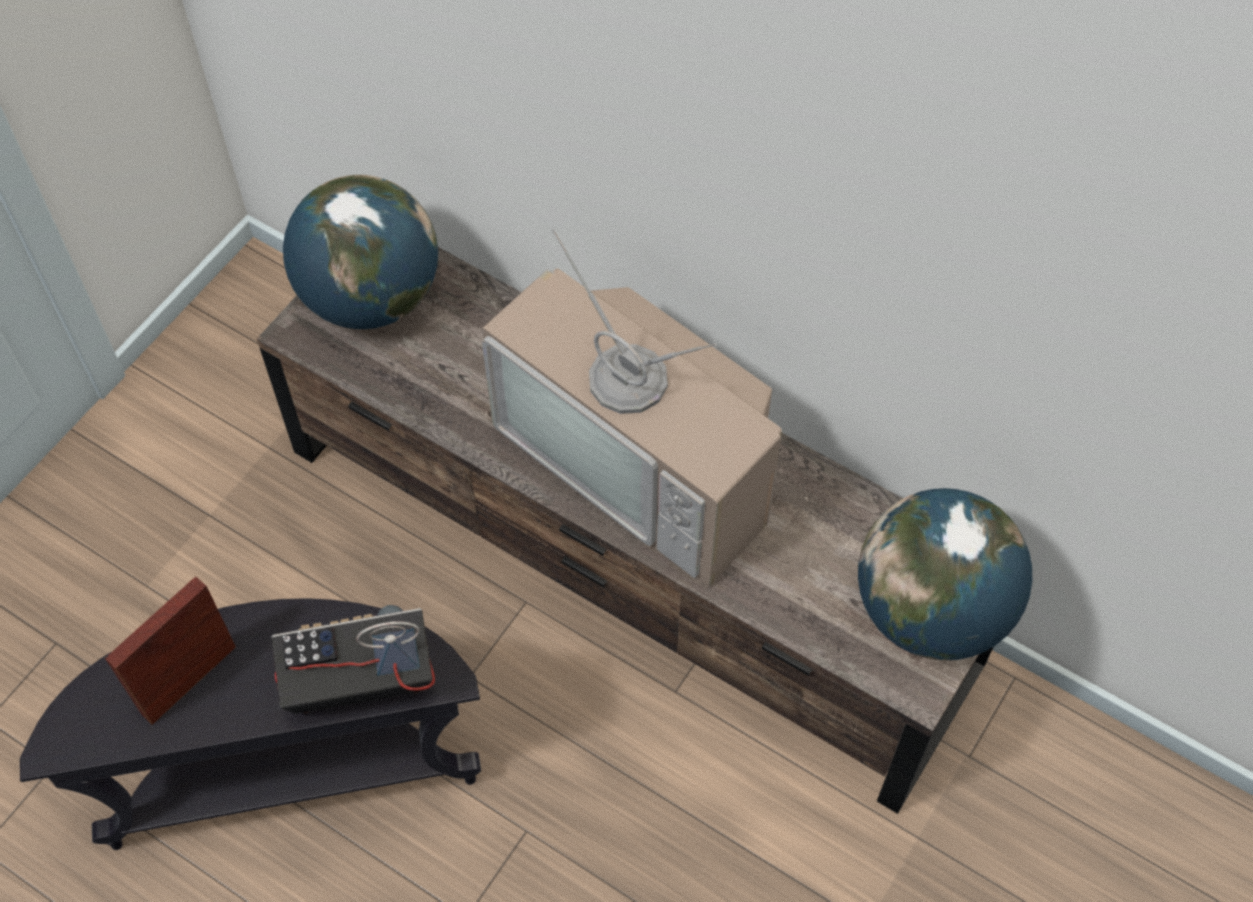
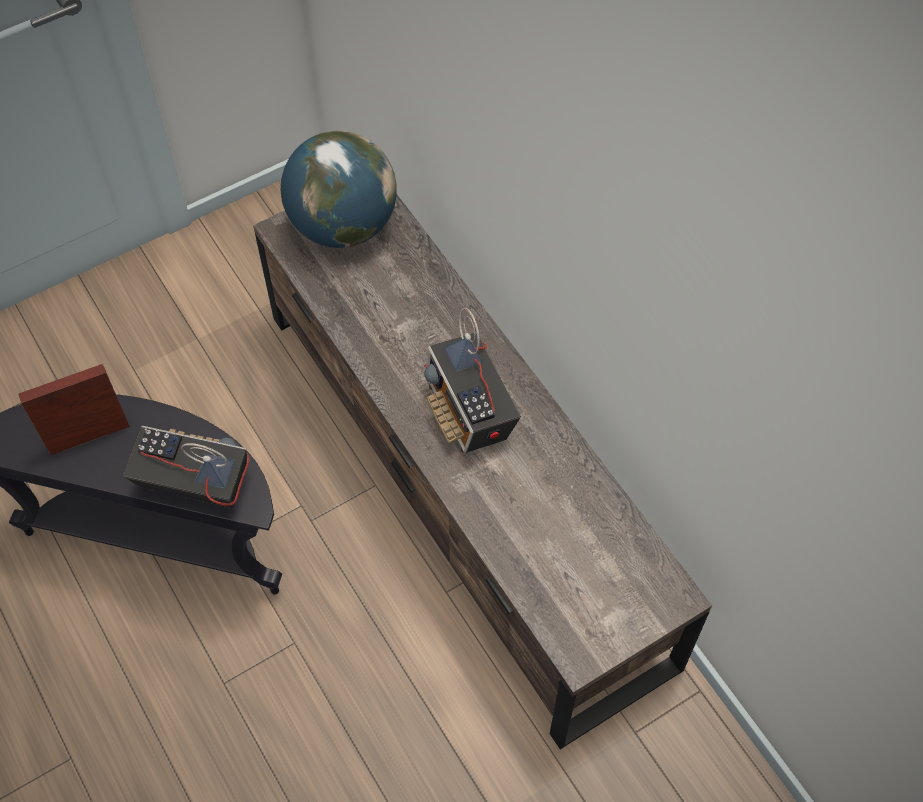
camera: 25 degrees right, 0 degrees up
(644, 460) = (469, 412): television -> radio
(932, 610) = (620, 605): globe -> none

